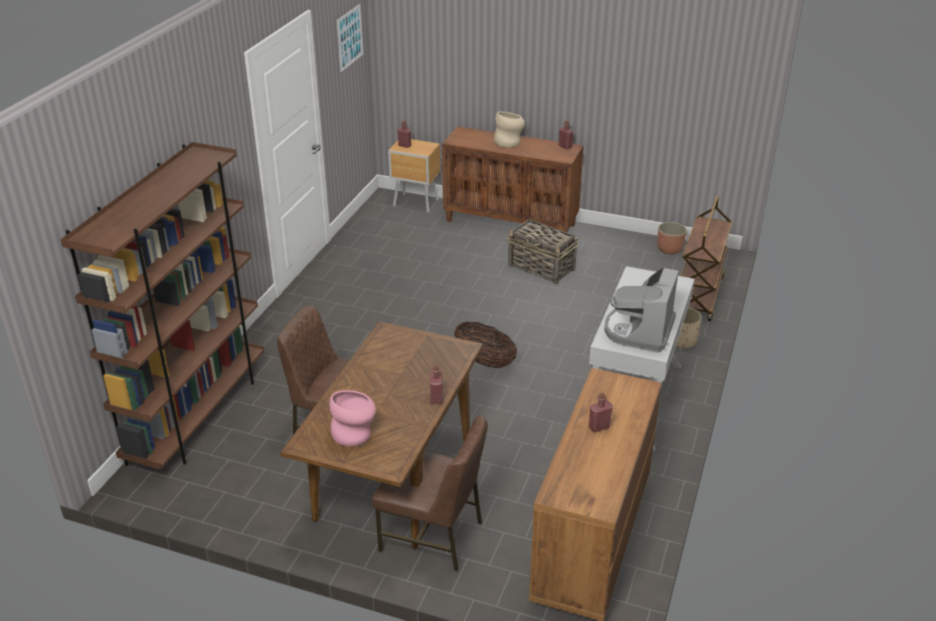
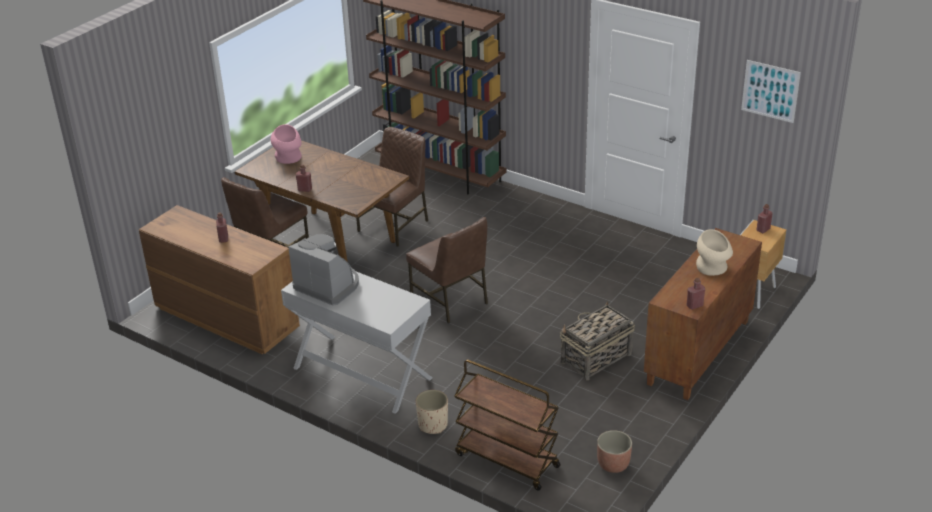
camera: 105 degrees right, 0 degrees up
(485, 361) = (450, 300): basket -> brown chair

